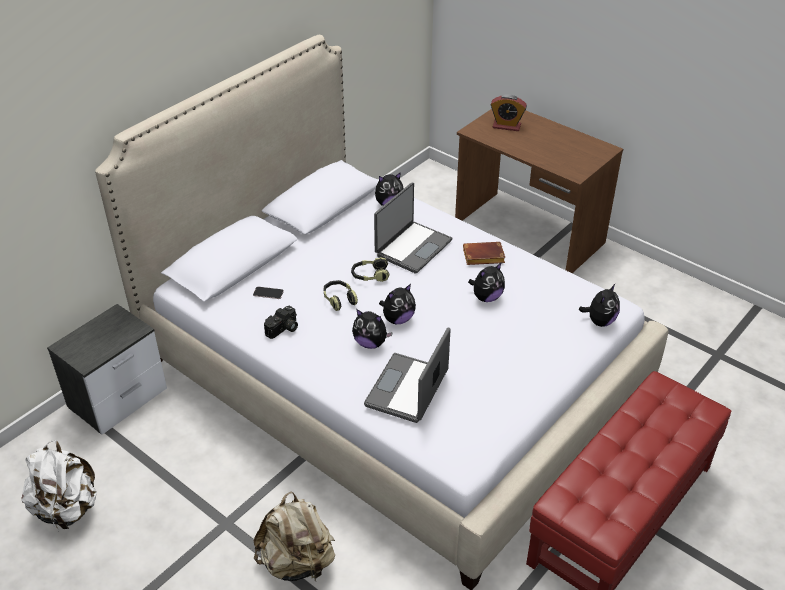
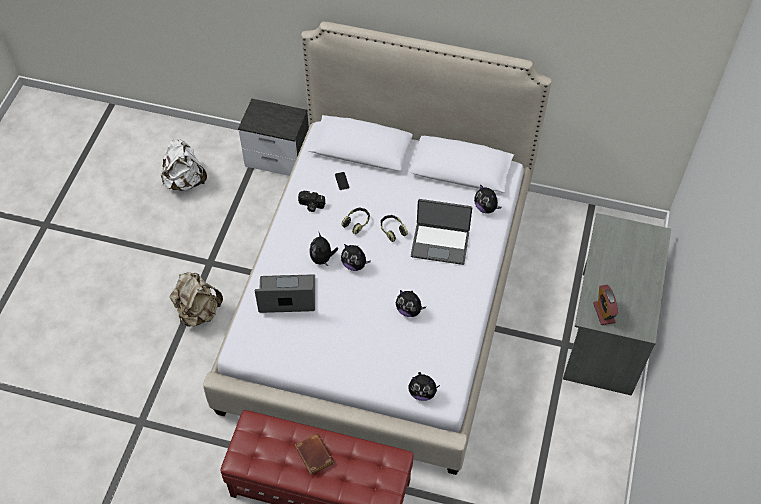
camera: 65 degrees right, 15 degrees up
(482, 257) = (455, 292): brown book -> brown book (313, 455)
(506, 126) = (630, 244): alarm clock -> alarm clock (604, 313)
(528, 234) = (604, 331): brown desk -> grey desk

